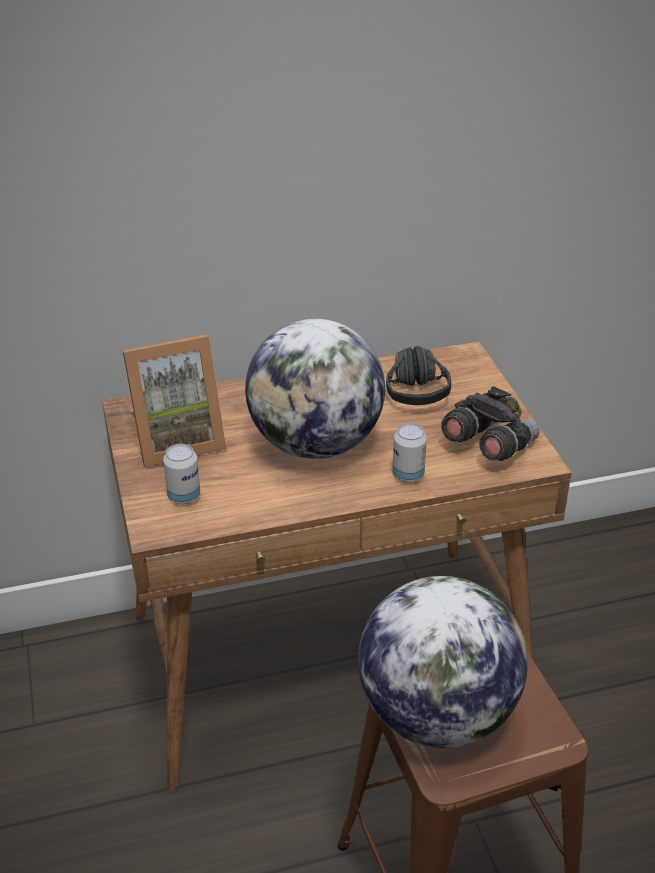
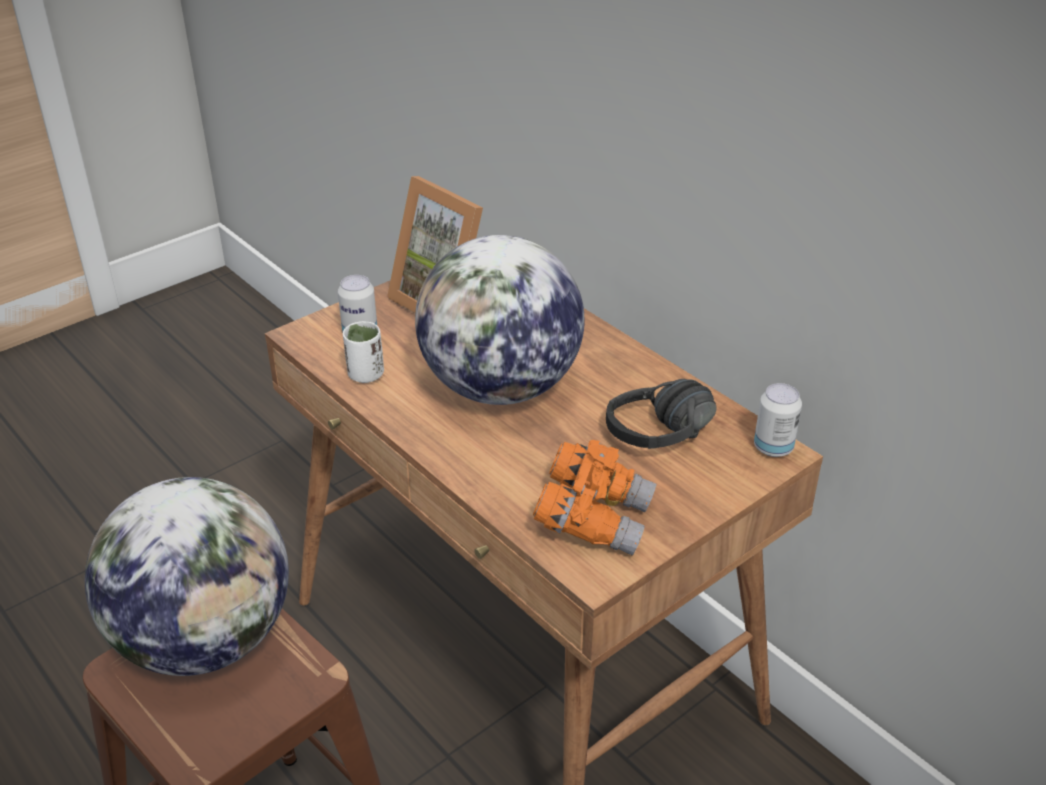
camera: 65 degrees right, 0 degrees up
(246, 507) = (365, 375): none -> white cup
(408, 475) = (490, 468): can -> can (773, 448)
(488, 446) = (593, 519): grey binoculars -> orange binoculars

